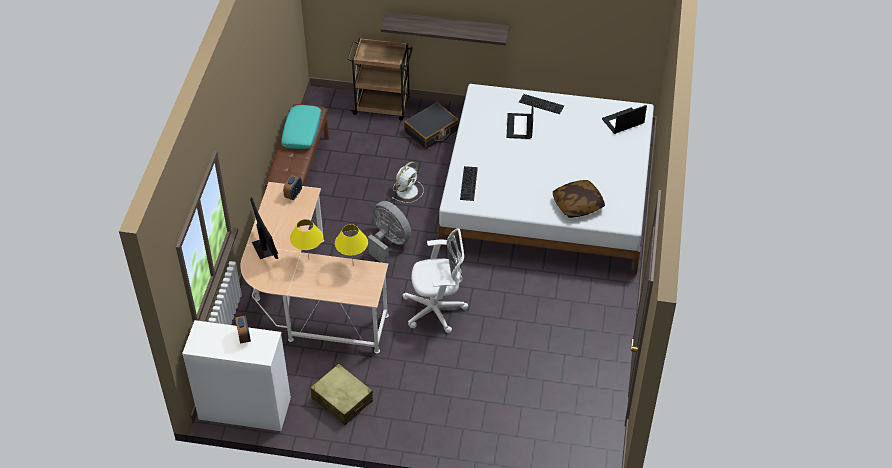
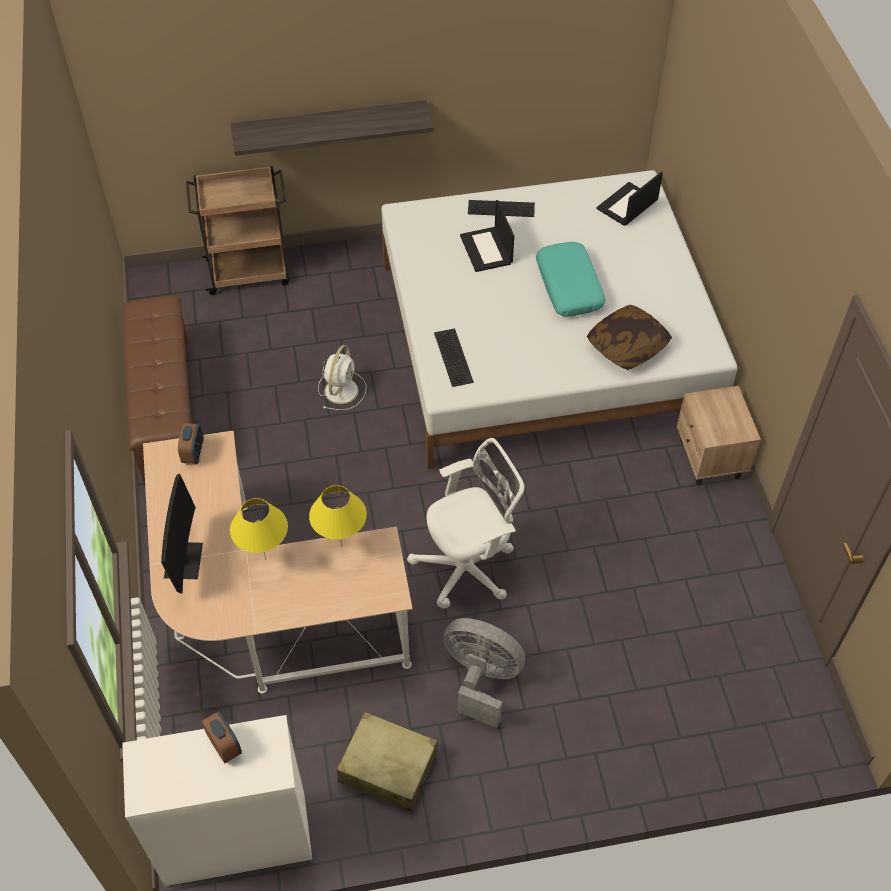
camera: 20 degrees left, 5 degrees up
(265, 248) = (183, 561): monitor -> monitor turned 45 degrees clockwise
(302, 132) = (156, 344): turquoise pillow -> turquoise pillow (569, 286)
(389, 243) = (349, 480): grey fan -> grey fan (481, 679)
(431, 131) = (337, 290): black suitcase -> none
(616, 292) = (710, 459): none -> beige nightstand

